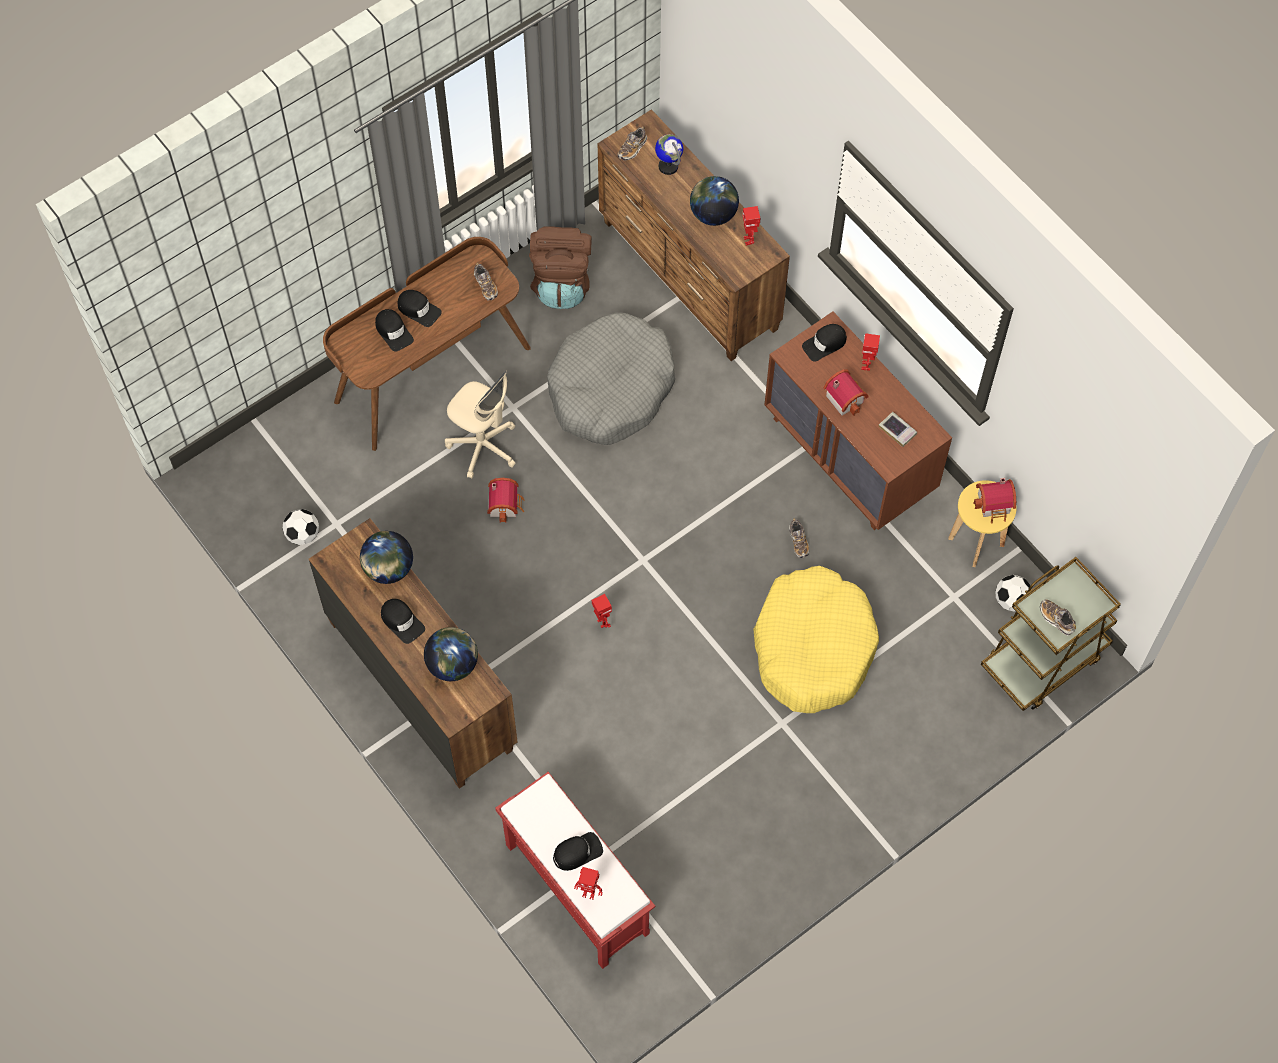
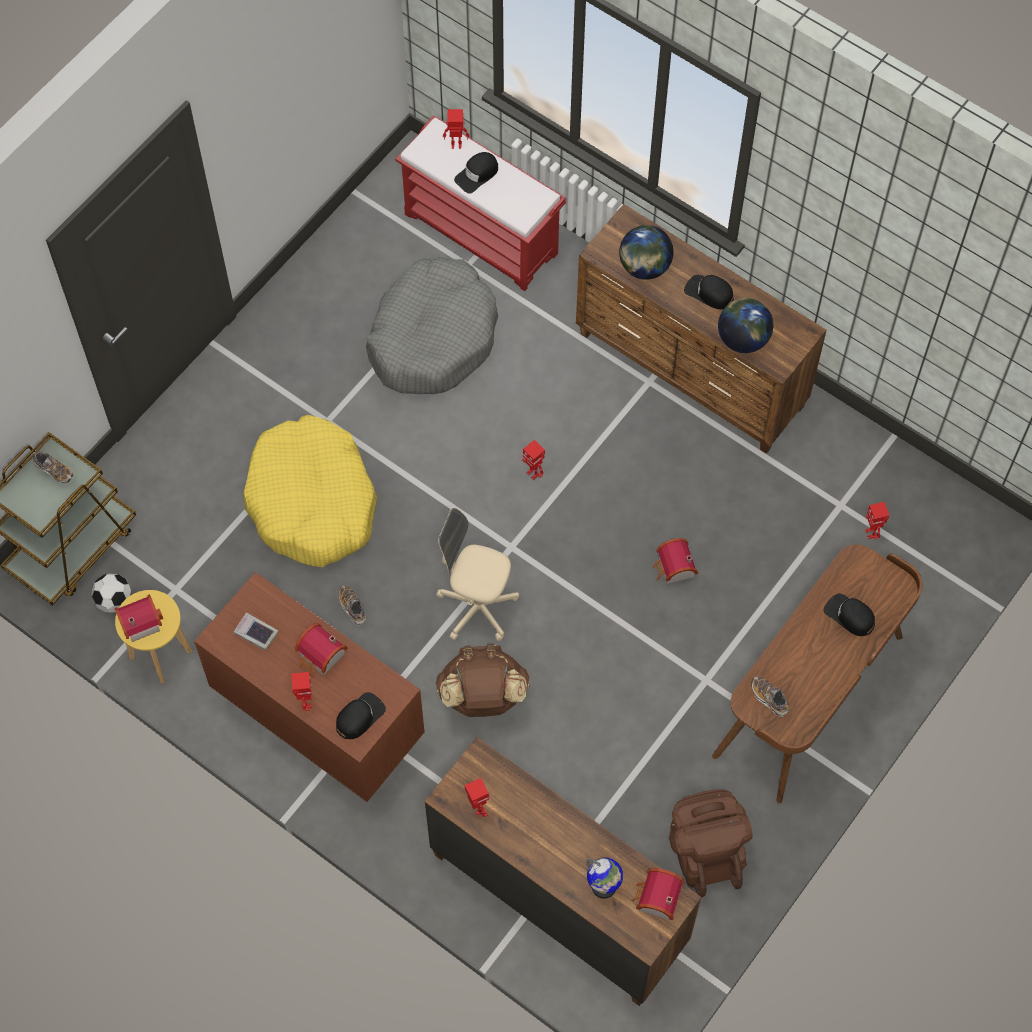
camera: 165 degrees right, 0 degrees up
(303, 534) = (869, 486): football -> none
(320, 493) = (871, 533): none -> toy robot
(418, 309) = (833, 649): black cap -> none
(483, 446) = (721, 627): beige office chair -> beige office chair (477, 608)
(610, 388) = (605, 730): grey dog bed -> grey dog bed (432, 337)
(632, 148) = (655, 900): shoe -> toy house
(705, 439) = (483, 697): none -> brown backpack
(713, 214) = (530, 833): globe -> none

